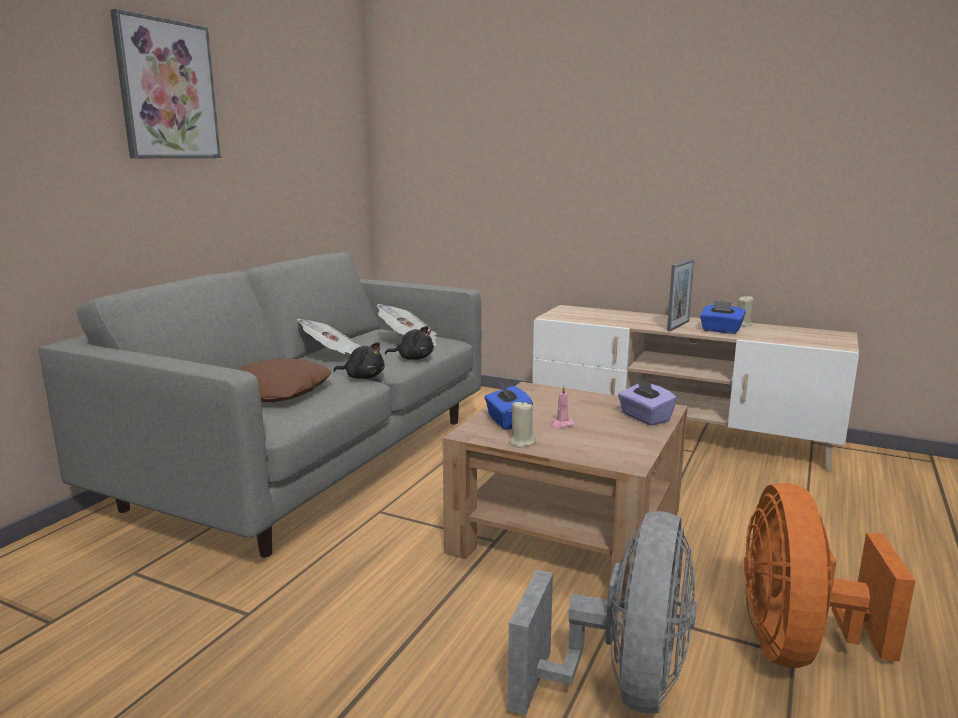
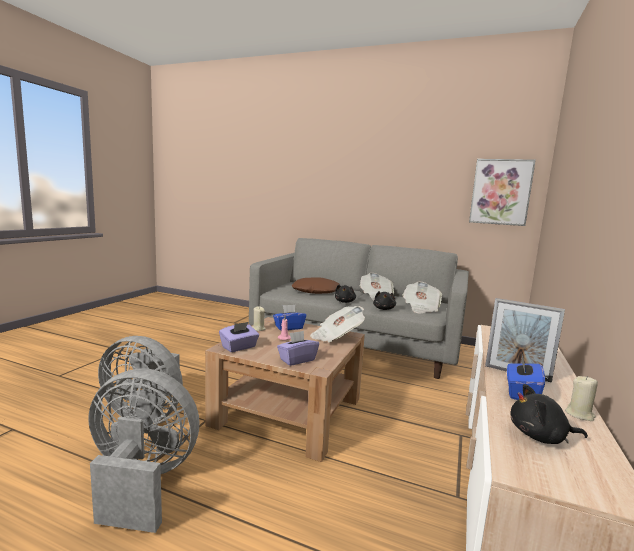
camera: 85 degrees right, 5 degrees down
(167, 90) = (373, 163): picture -> picture (500, 192)
(542, 395) = (336, 337): none -> newspaper
(619, 452) = (239, 347): none -> purple tissue box
(789, 336) = (540, 437): none -> black plush toy
(797, 645) = (142, 481): orange fan -> grey fan

